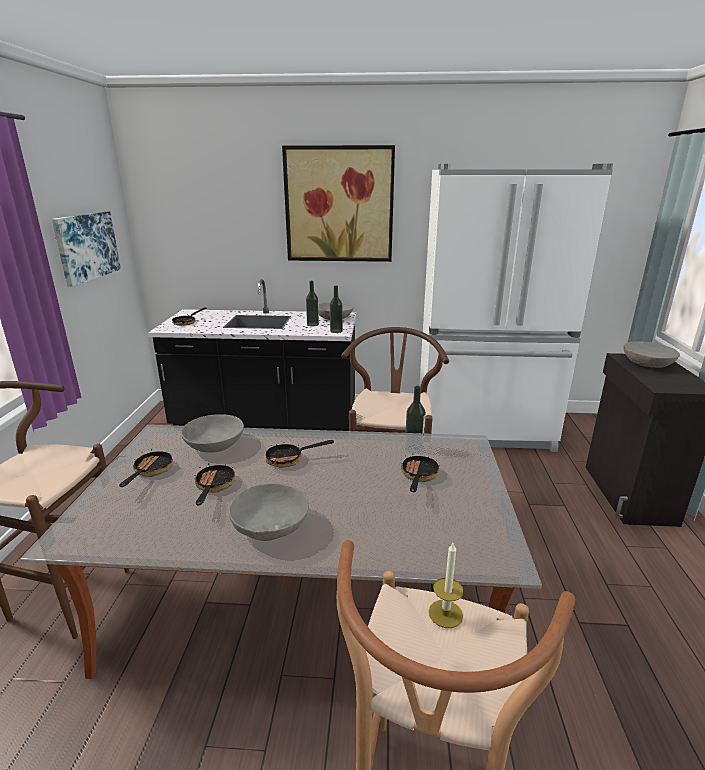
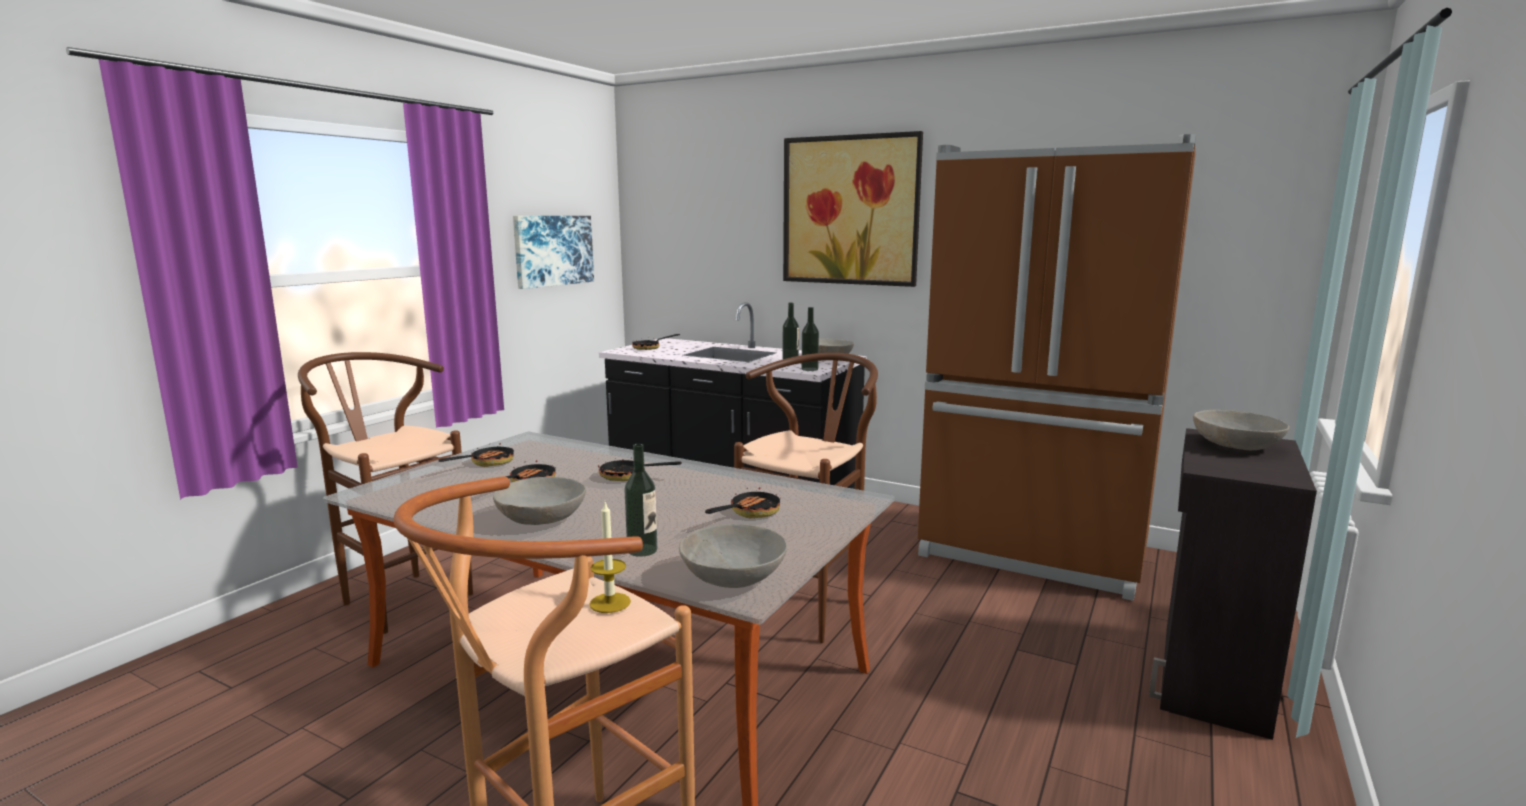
camera: 25 degrees right, 10 degrees down
(214, 445) = (569, 455): grey bowl -> grey bowl (733, 577)
(414, 448) = (780, 491): bottle -> bottle (642, 550)
(484, 431) = (1032, 554): white fridge -> brown fridge

